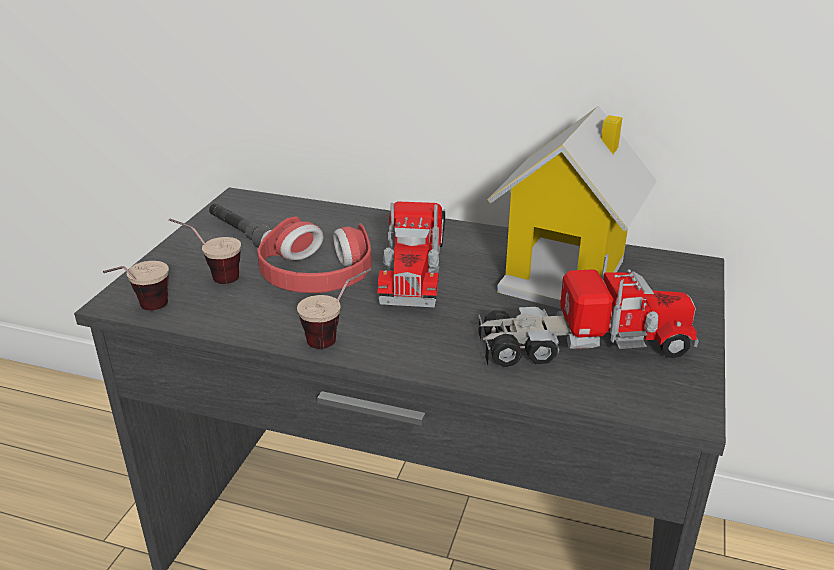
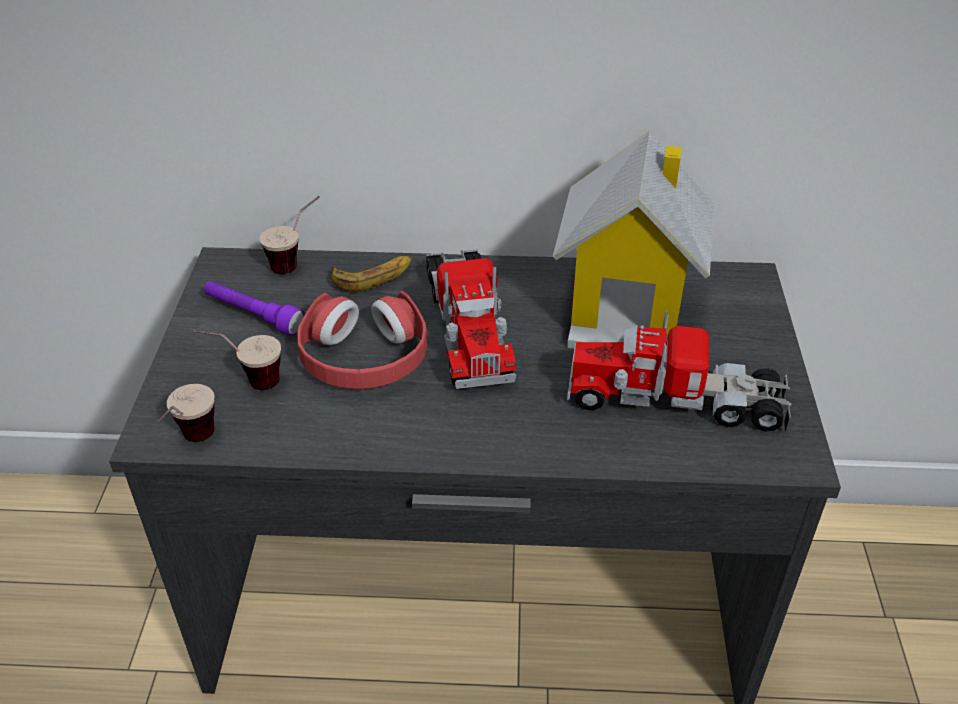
camera: 15 degrees left, 10 degrees up
(242, 234) = (253, 315): grey flashlight -> purple flashlight
(338, 337) = (425, 437): cup -> cup (297, 261)
(353, 222) = (374, 277): none -> banana
(583, 345) = (676, 399): toy truck -> toy truck turned 150 degrees counterclockwise

